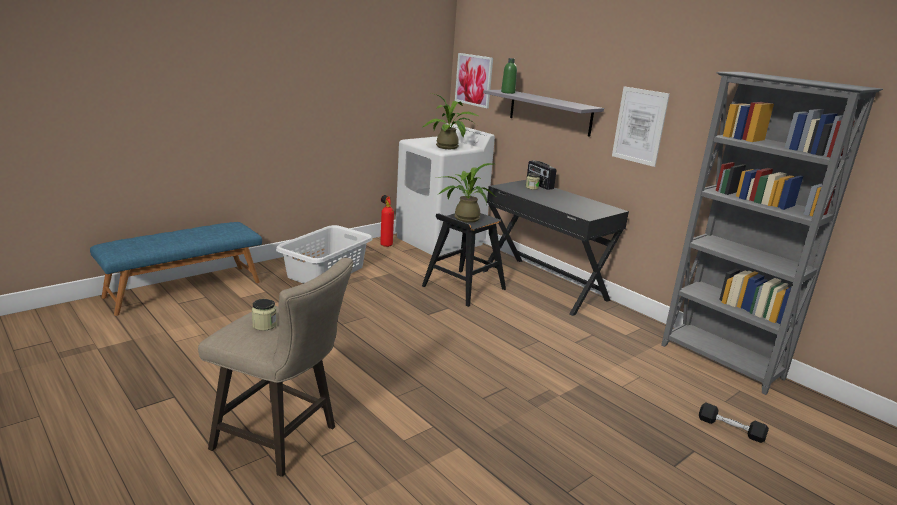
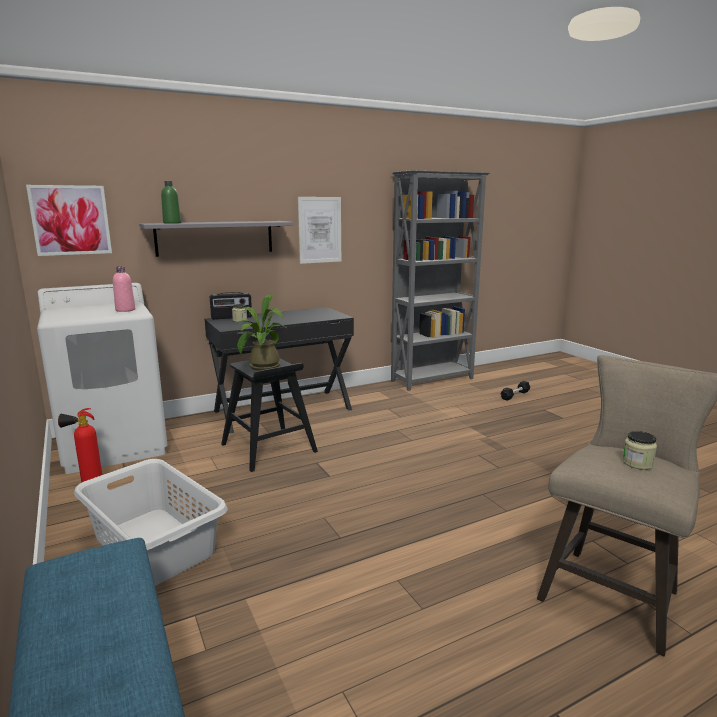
camera: 75 degrees left, 5 degrees down
(449, 147) = (125, 310): potted plant -> pink bottle

